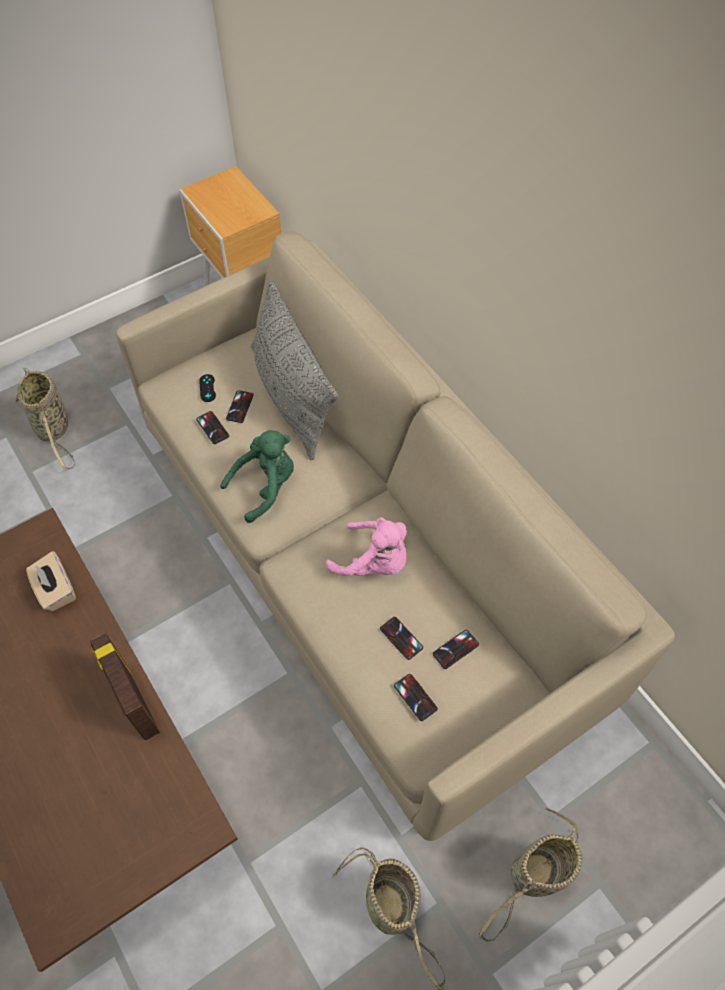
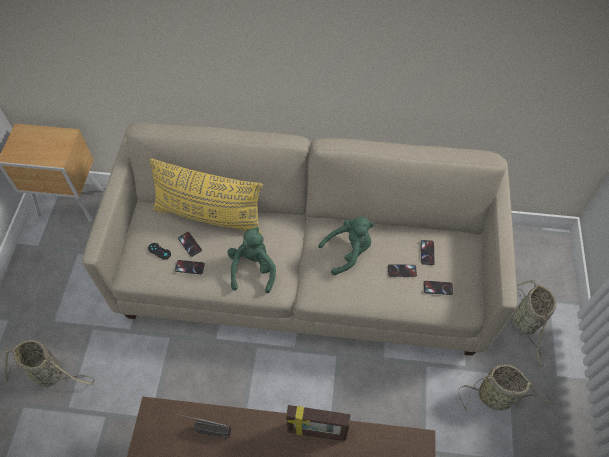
camera: 50 degrees left, 0 degrees up
(56, 590) = (204, 430): beige tissue box -> radio
(292, 397) = (209, 216): grey pillow -> yellow pillow
(374, 562) = (348, 252): pink plush toy -> green plush toy

